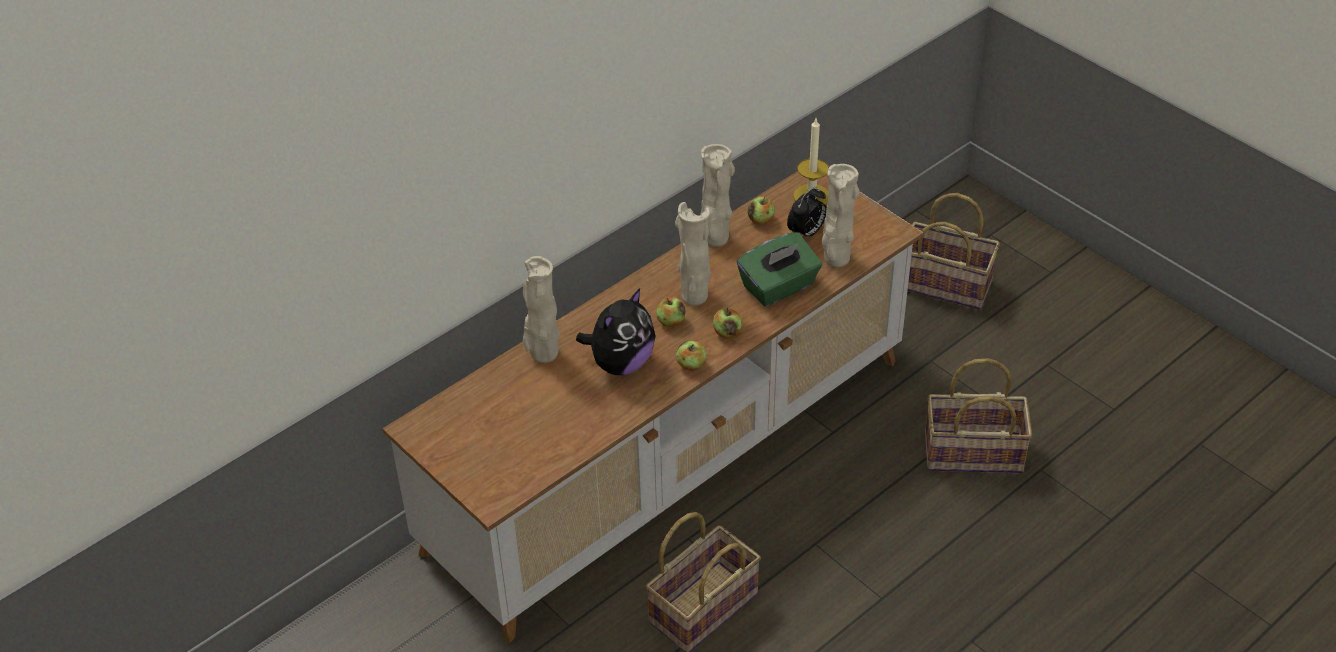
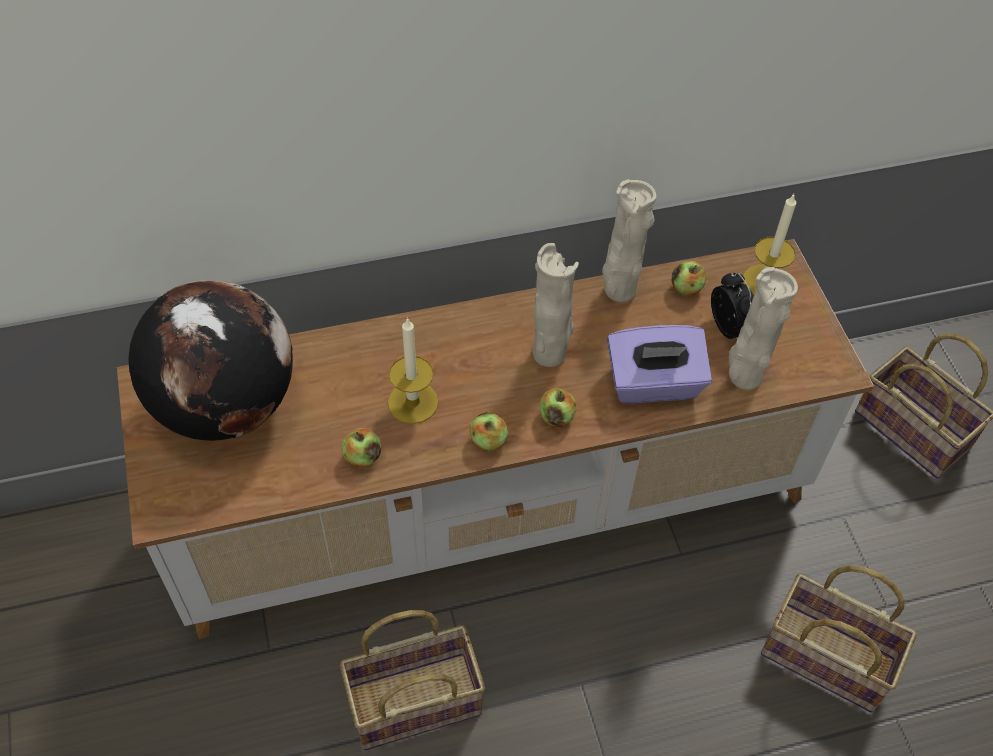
camera: 25 degrees right, 10 degrees up
(485, 418) = (225, 405): none -> globe
(543, 354) = (338, 352): beige vase -> none
(621, 363) = (413, 402): plush toy -> candle
(671, 321) = (502, 374): apple -> apple (362, 457)
(779, 287) = (654, 384): green tissue box -> purple tissue box
(806, 233) = (730, 328): alarm clock -> alarm clock turned 90 degrees counterclockwise

